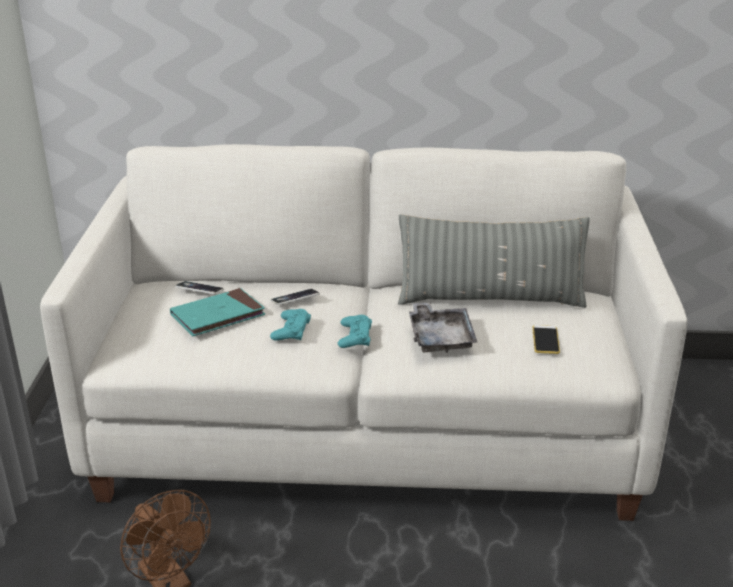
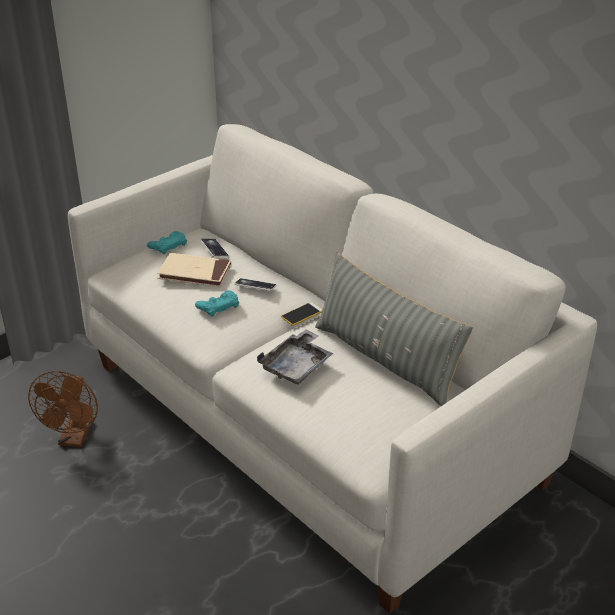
camera: 45 degrees right, 5 degrees up
(218, 316) = (194, 273): turquoise book -> beige book
(355, 336) = (253, 334): turquoise game controller -> turquoise game controller (168, 245)
(545, 340) = (363, 412): phone -> phone (302, 314)

